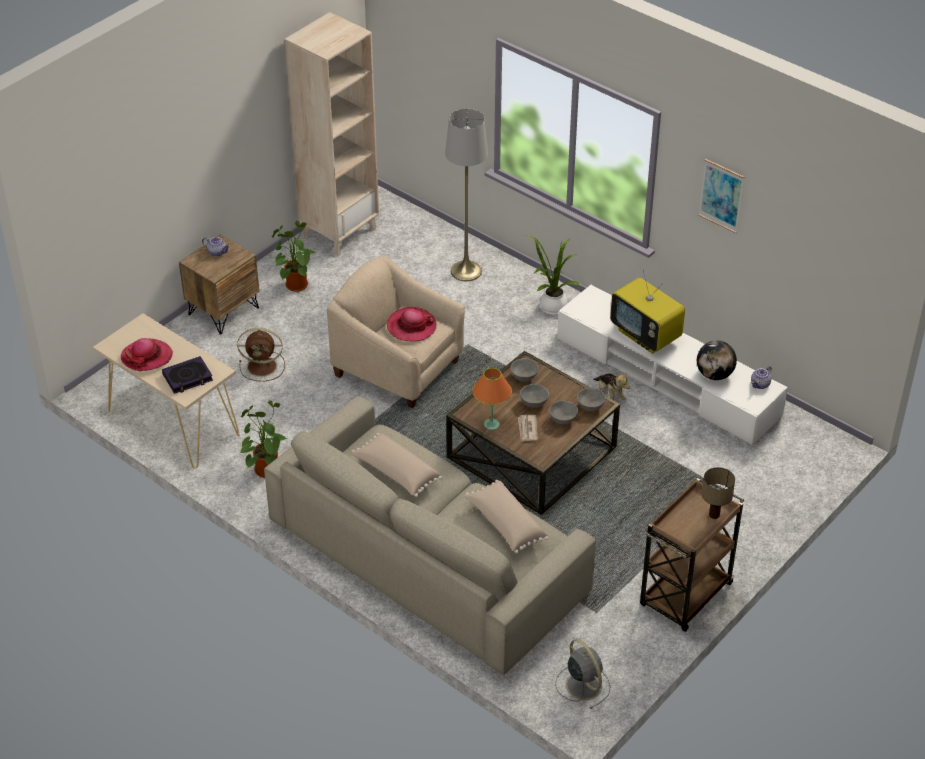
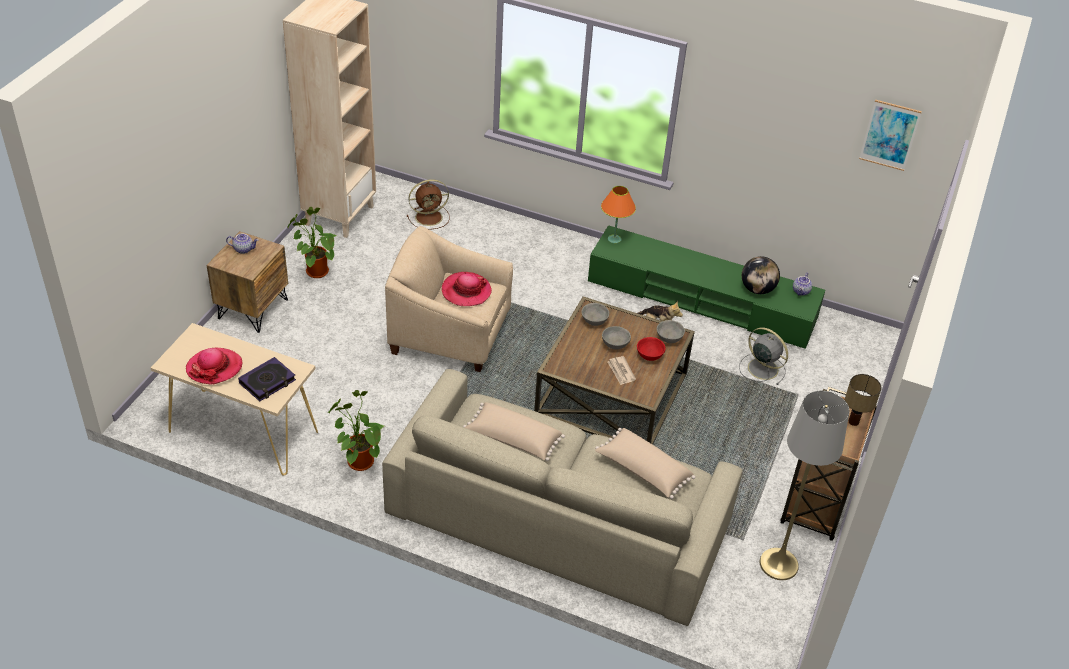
camera: 20 degrees left, 0 degrees up
(263, 366) = (315, 357): brown fan -> brown fan (430, 217)
(466, 271) = (475, 233): grey floor lamp -> grey floor lamp (778, 564)
(491, 424) = (584, 373): orange table lamp -> orange table lamp (614, 239)
(551, 306) = (568, 252): potted plant -> none
(562, 419) = (649, 356): grey bowl -> red bowl
(582, 684) = (764, 616): grey fan -> grey fan (761, 368)
(646, 335) = (680, 264): television -> none
(667, 377) = (702, 300): white tv stand -> green tv stand
(721, 196) = (753, 116): picture -> picture (889, 135)

